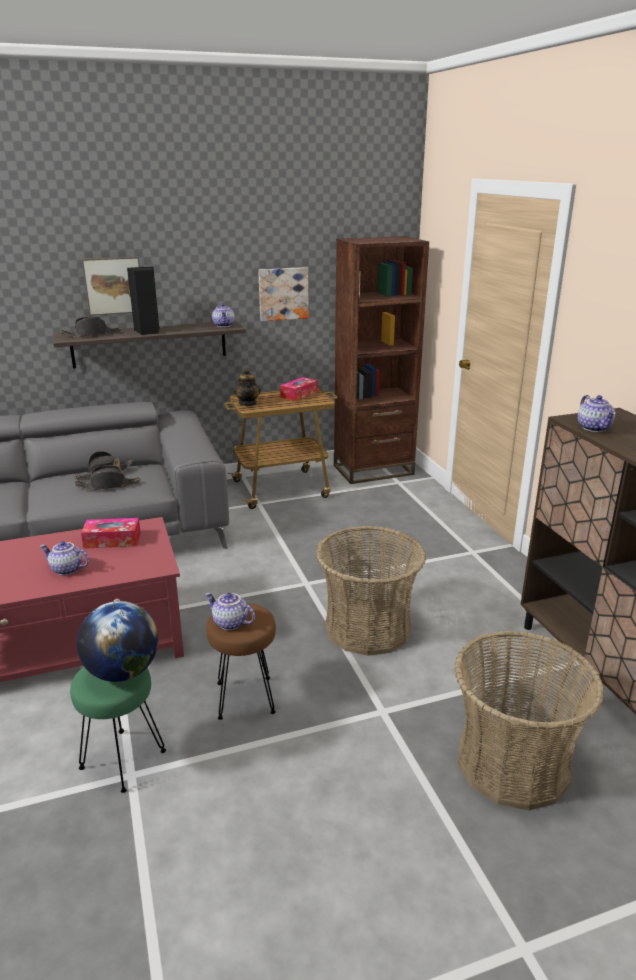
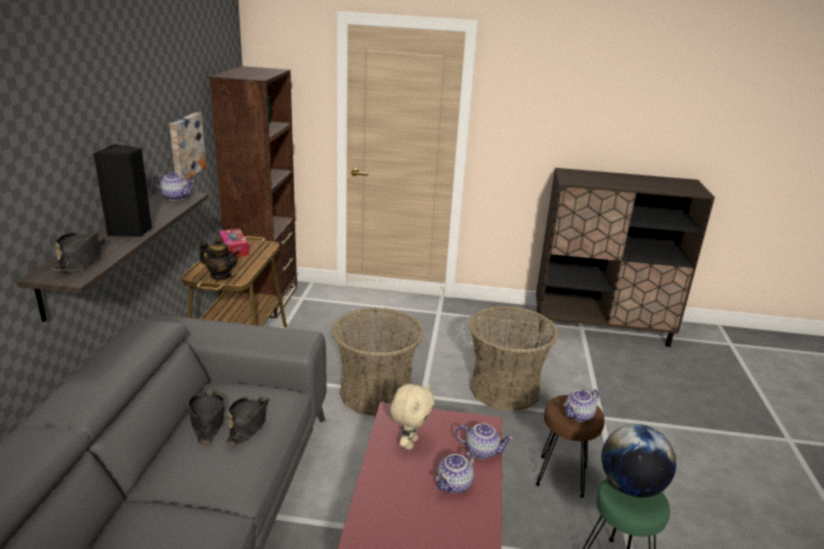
camera: 65 degrees left, 0 degrees up
(112, 540) = (409, 443): tissue box -> beige plush toy
(113, 285) = (66, 183): picture -> none
(513, 763) = (662, 389): basket -> basket (376, 393)
(595, 428) = (587, 181): teapot -> teapot (482, 451)

